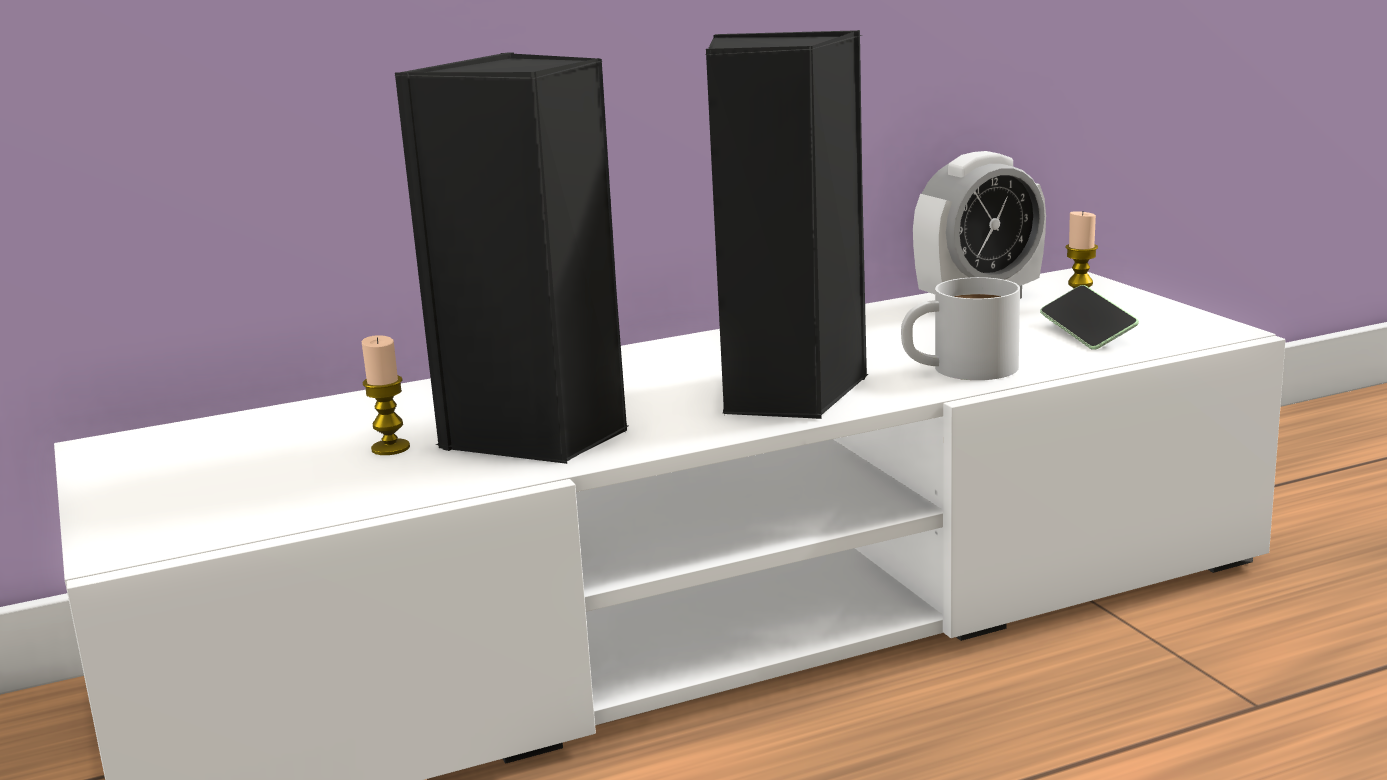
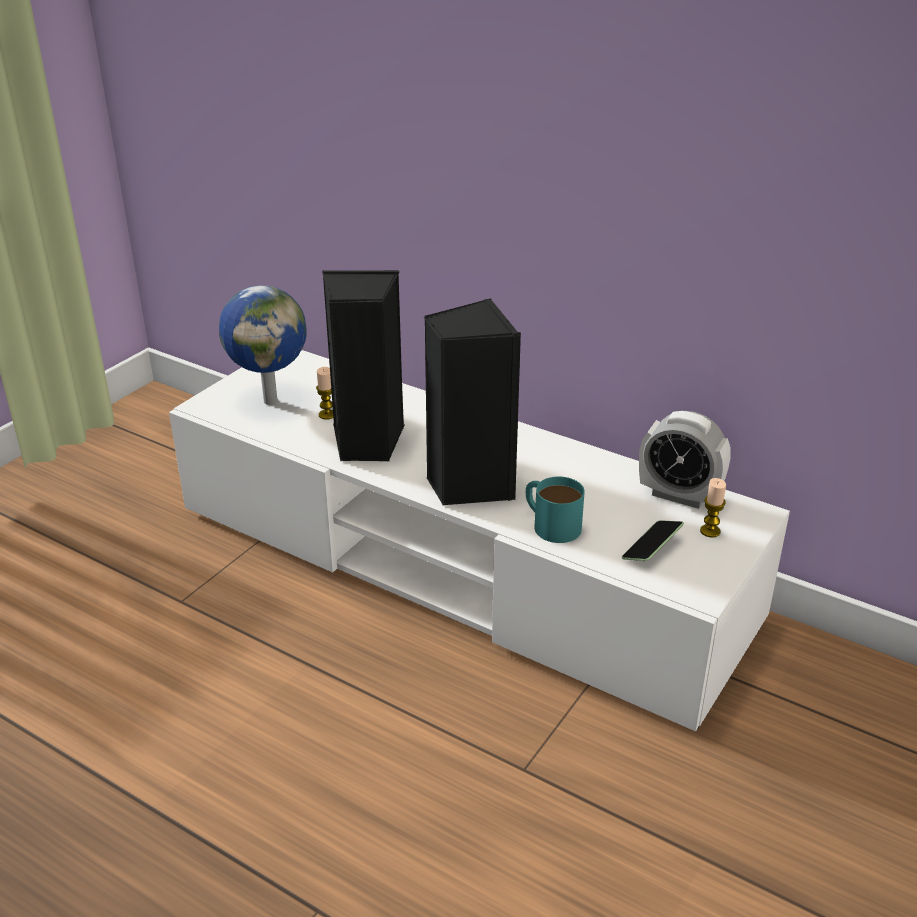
camera: 55 degrees right, 15 degrees up
(243, 483) = (271, 400): none -> globe
(959, 368) = (550, 523): white mug -> turquoise mug

